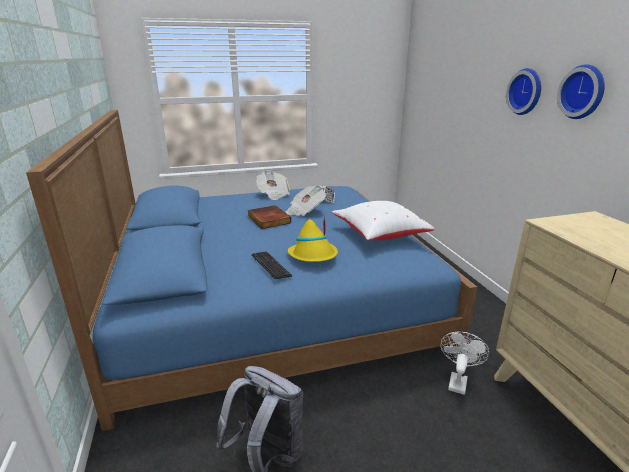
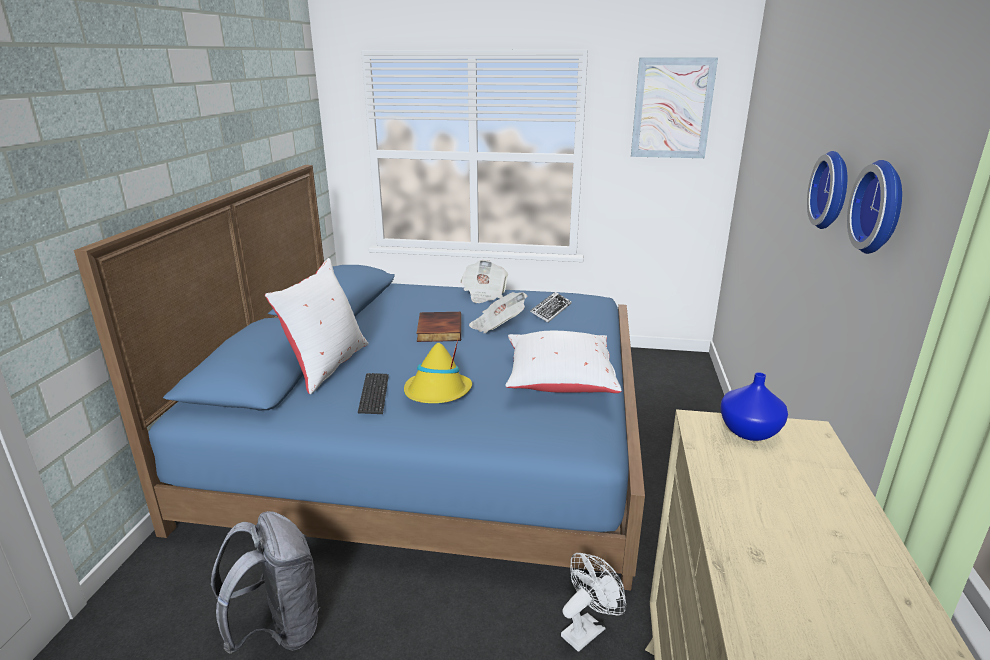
camera: 25 degrees right, 0 degrees up
(212, 255) = (327, 365): none -> white pillow
(365, 61) = (672, 108): none -> picture
(572, 222) = (749, 430): none -> blue vase

